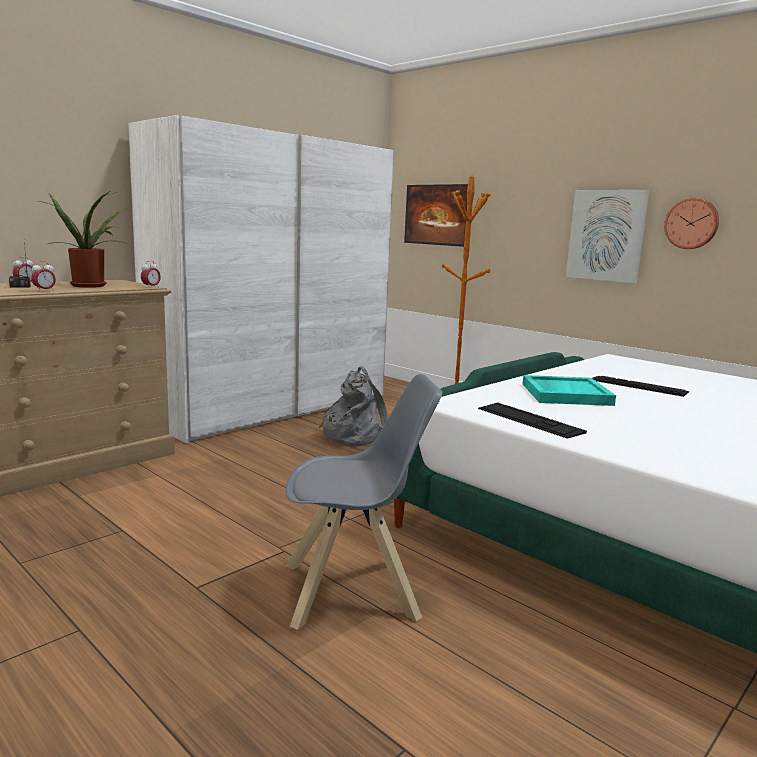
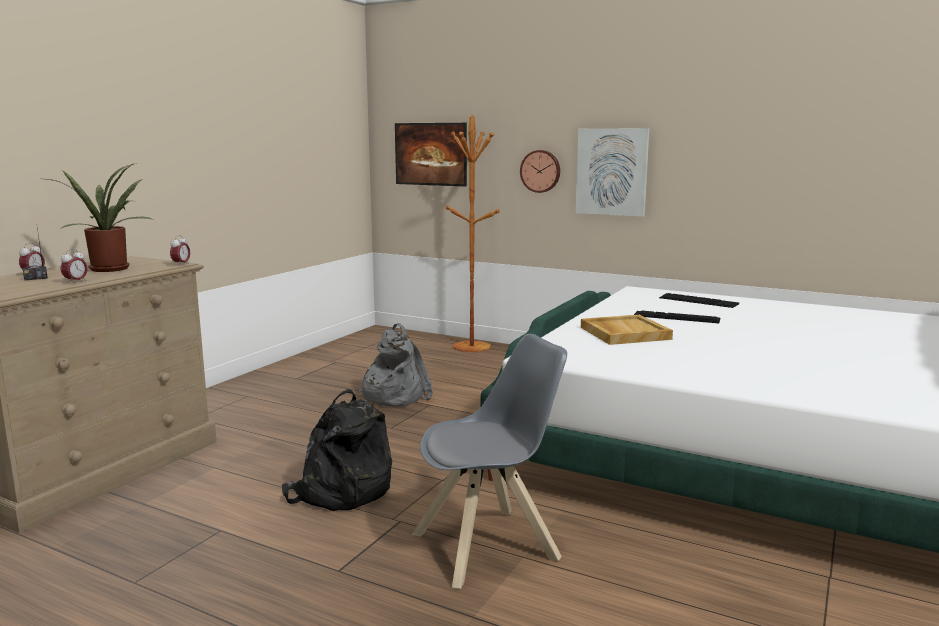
camera: 15 degrees left, 0 degrees up
(249, 514) = (341, 492): none -> black backpack
(273, 408) = (288, 377): white wardrobe -> none
(529, 420) = (615, 363): keyboard -> keyboard (698, 301)
(565, 394) = (624, 333): turquoise tray -> beige tray
(692, 223) = (691, 159): wall clock -> wall clock (540, 171)

